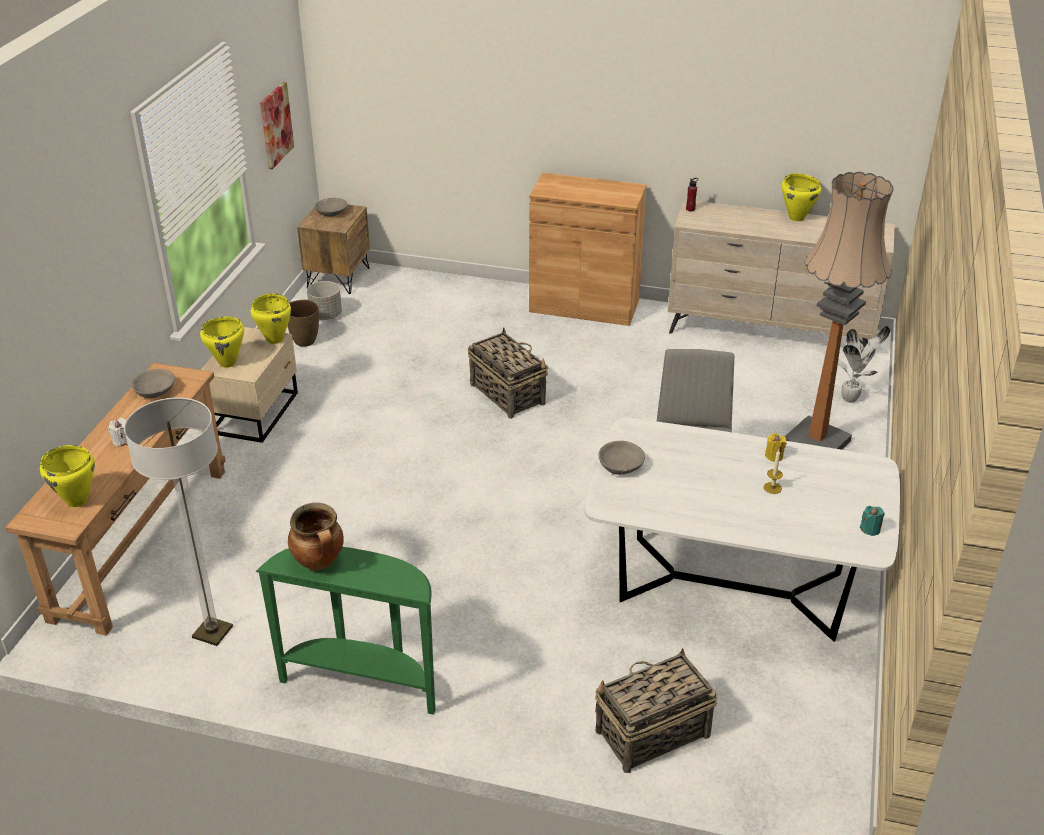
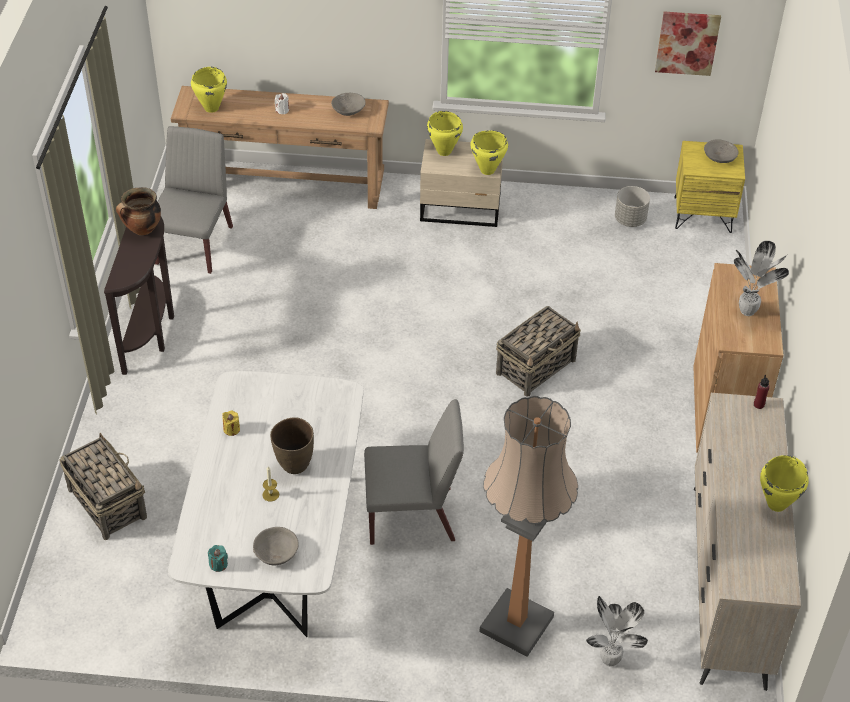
camera: 80 degrees right, 10 degrees up
(212, 632) = (195, 244): floor lamp -> grey chair
(305, 341) = (580, 215): brown vase -> brown vase (294, 465)
(338, 278) = (702, 214): brown nightstand -> yellow nightstand
(363, 682) = (151, 331): green console table -> brown console table
(594, 190) = (749, 312): none -> potted plant
(621, 466) = (289, 389): grey bowl -> grey bowl (276, 552)
(774, 456) = (319, 496): yellow candle -> yellow candle (231, 429)

